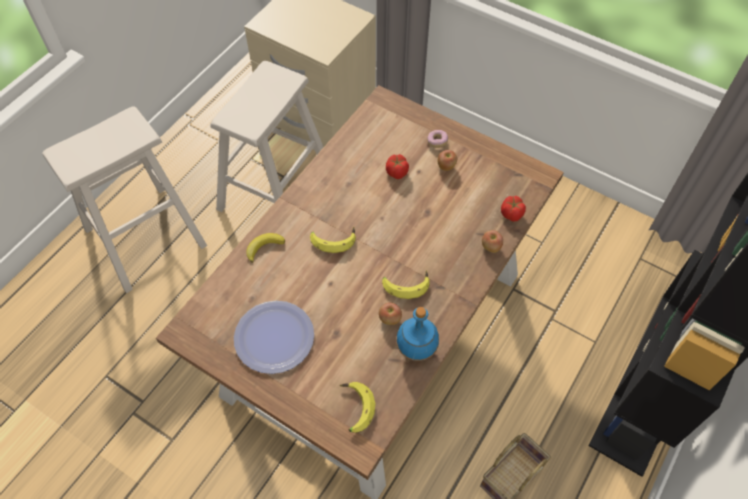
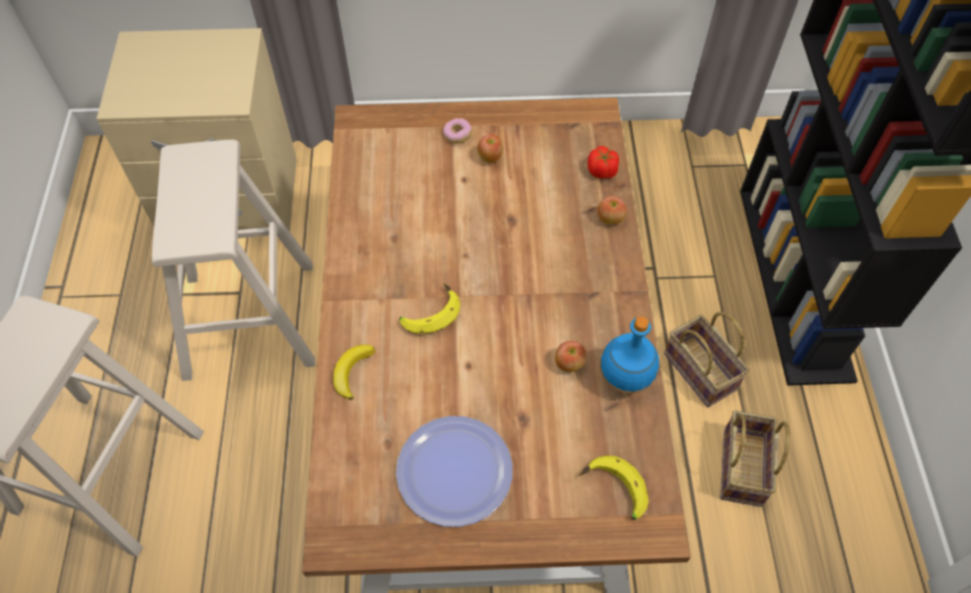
camera: 35 degrees left, 0 degrees up
(397, 172) = (440, 194): tomato -> none
(406, 284) = (554, 314): banana -> none
(534, 399) = (702, 372): none -> basket

